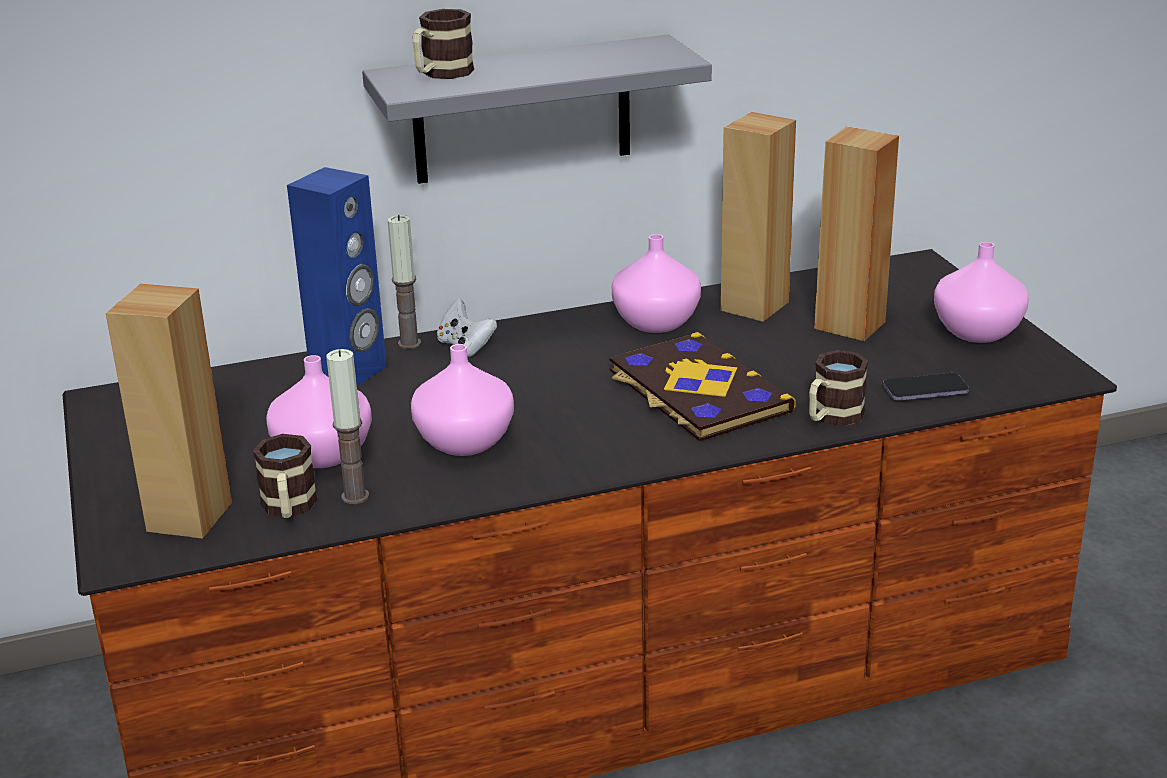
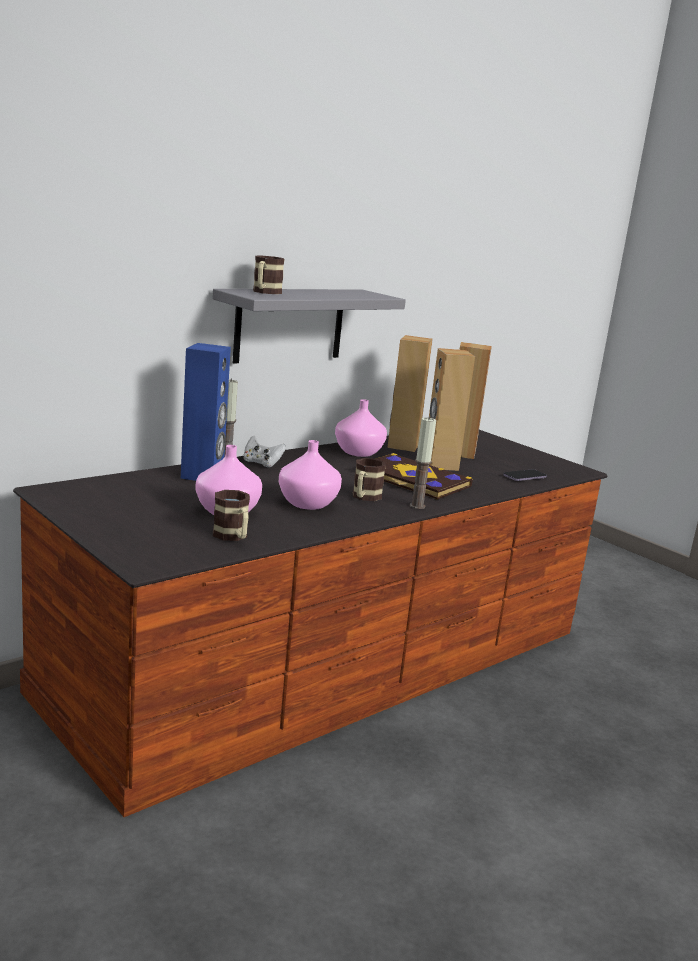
camera: 25 degrees left, 10 degrees down
(188, 516) = (170, 543): brown speaker -> brown speaker (440, 465)
(355, 496) = (268, 529): candle -> candle (417, 506)
(832, 417) = (492, 488): mug -> mug (364, 497)
(976, 332) = (523, 455): pink vase -> none

